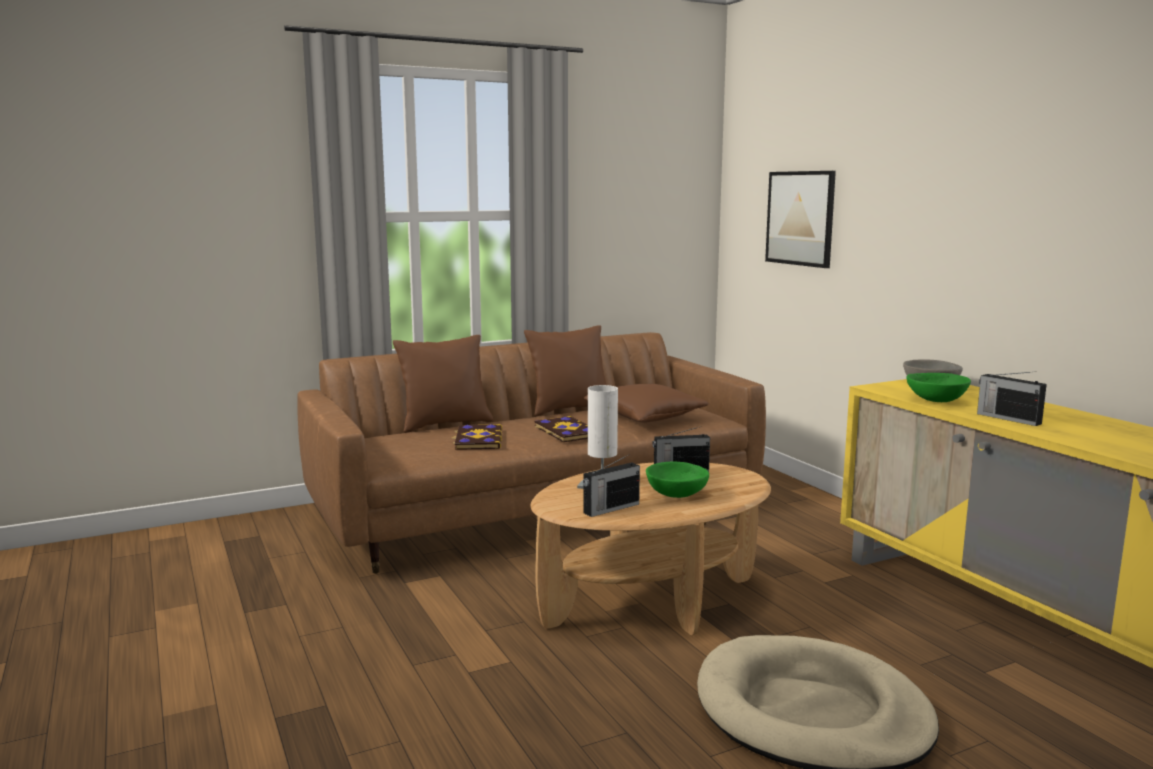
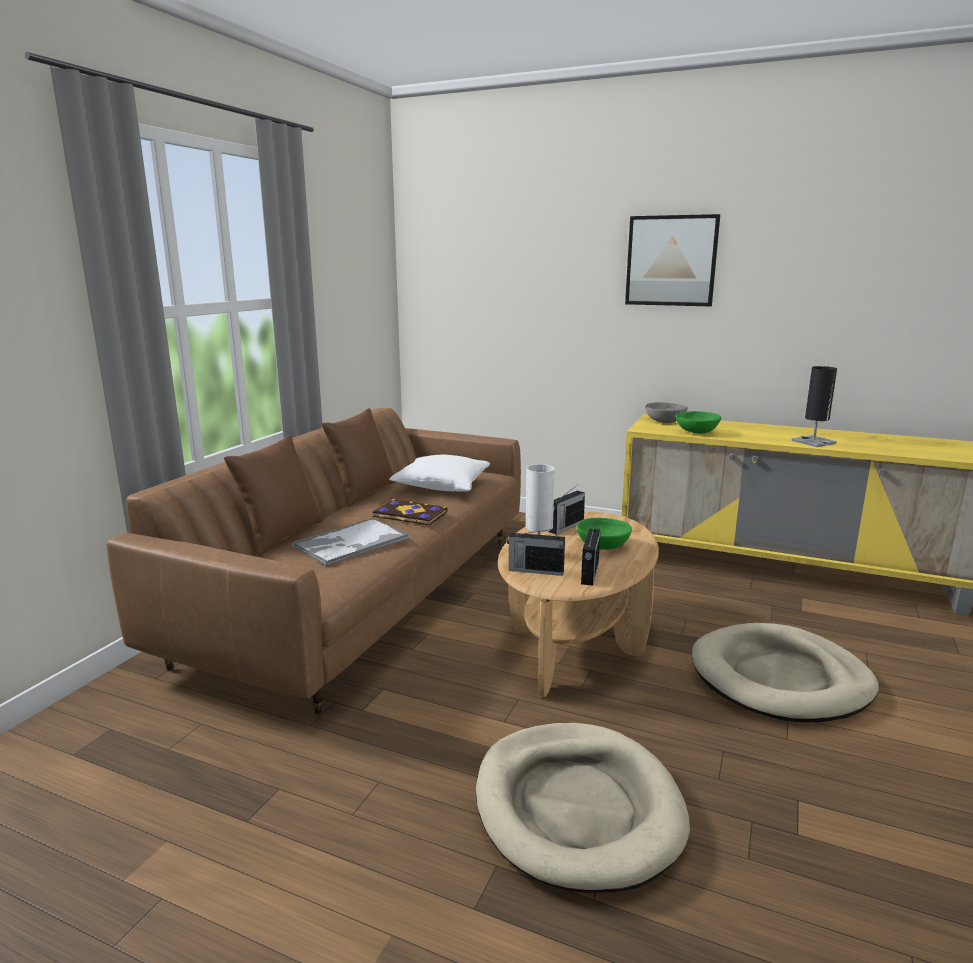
camera: 40 degrees left, 5 degrees up
(434, 704) = (577, 808): none -> beige dog bed
(477, 439) = (351, 543): book -> tray
(645, 417) = (441, 486): brown pillow -> white pillow
(800, 218) = (498, 297): picture -> picture (671, 261)
(1007, 418) = (758, 437): radio -> radio (535, 570)
(1077, 436) = (813, 442): none -> black table lamp

